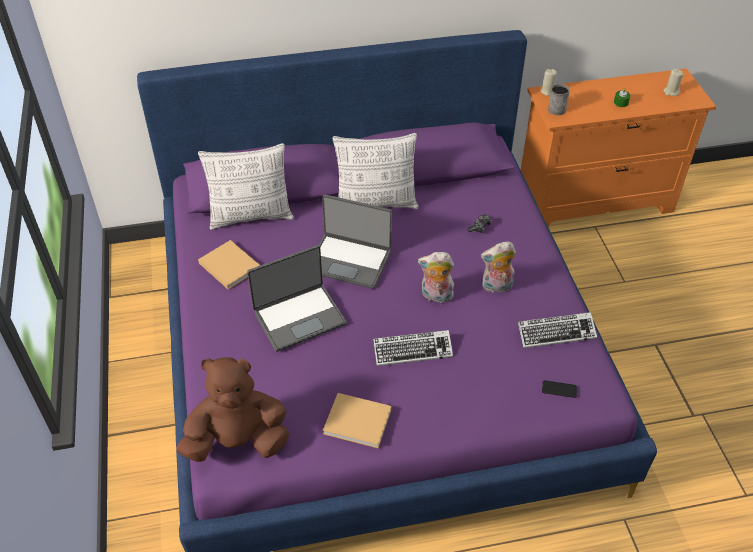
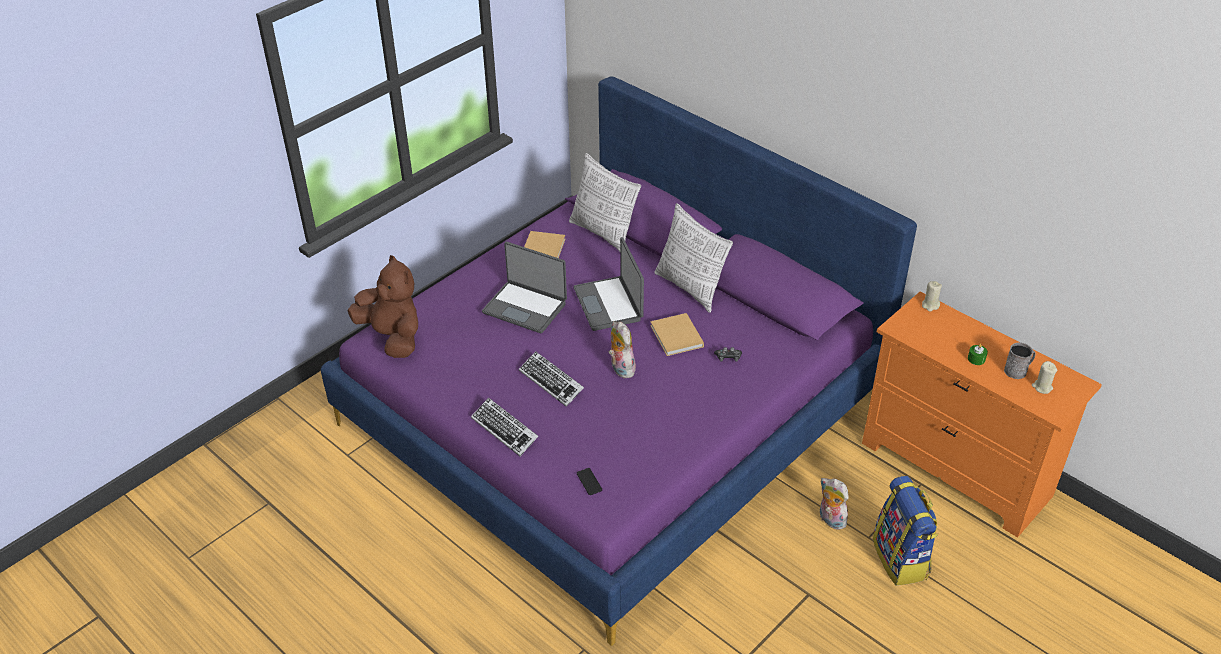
camera: 55 degrees right, 5 degrees down
(359, 422) = (458, 386): beige book -> beige book (677, 337)
(496, 287) = (666, 398): plush toy -> plush toy (830, 520)
(556, 333) = (649, 455): keyboard -> keyboard (505, 430)
(557, 108) = (912, 321): grey mug -> grey mug (1018, 370)
(655, 277) = (901, 559): none -> backpack

